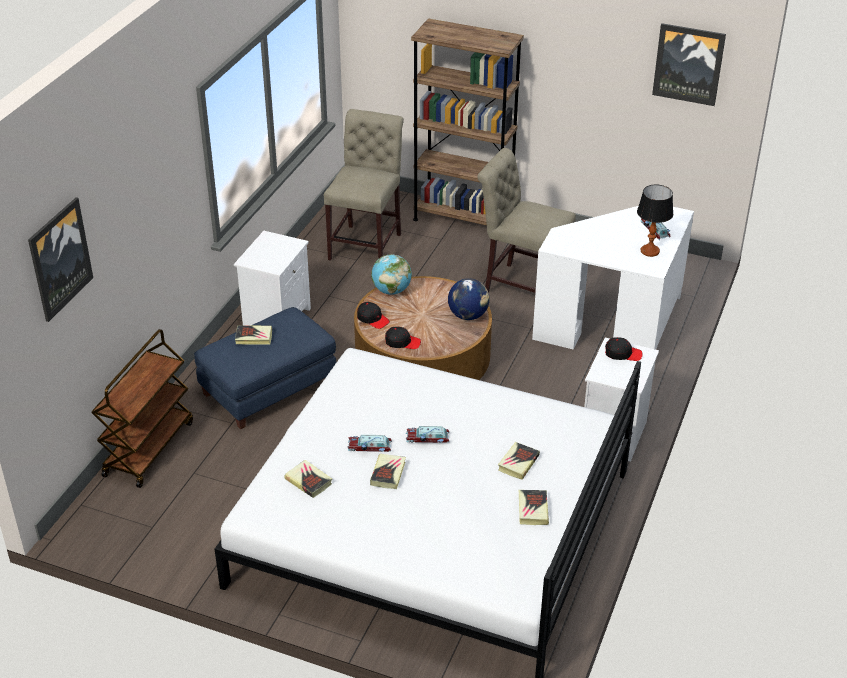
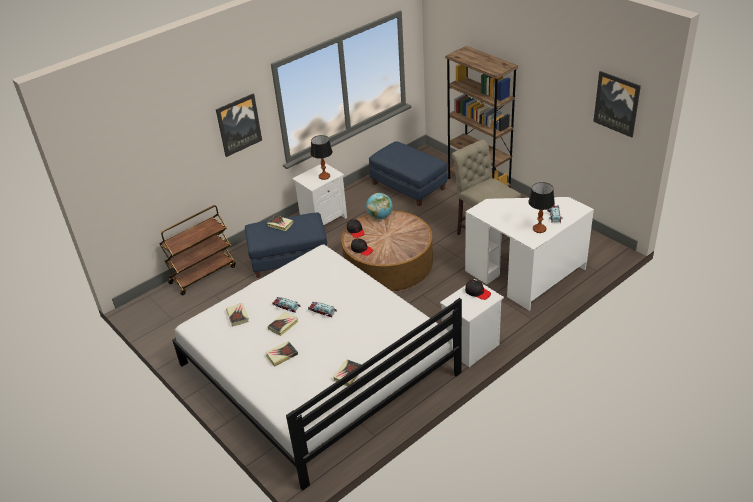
camera: 30 degrees right, 0 degrees up
(59, 259) = (136, 148): picture -> picture (238, 124)
(282, 250) = (324, 176): none -> table lamp
(367, 244) = (408, 186): beige chair -> blue ottoman
(468, 315) = (413, 243): globe -> none
(518, 463) = (363, 343): book -> book (282, 355)

